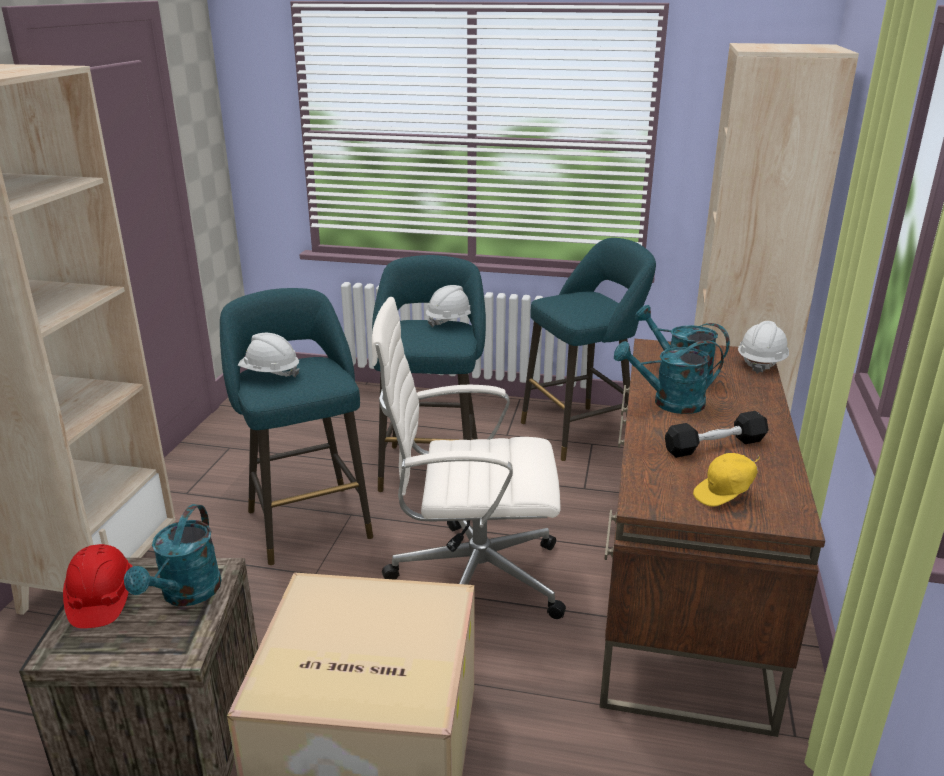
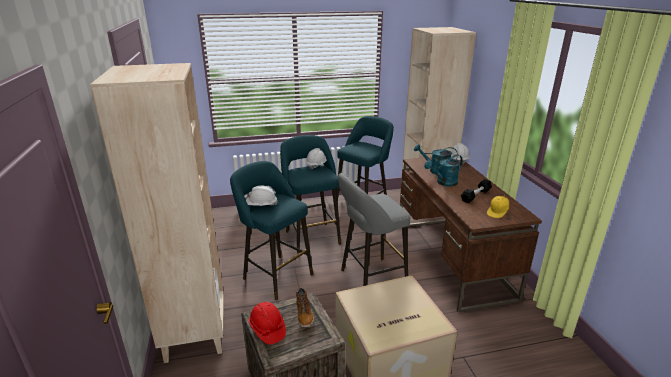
camera: 25 degrees left, 0 degrees up
(186, 595) = (304, 315): turquoise watering can -> boot
(471, 578) = (370, 279): white office chair -> grey stool

